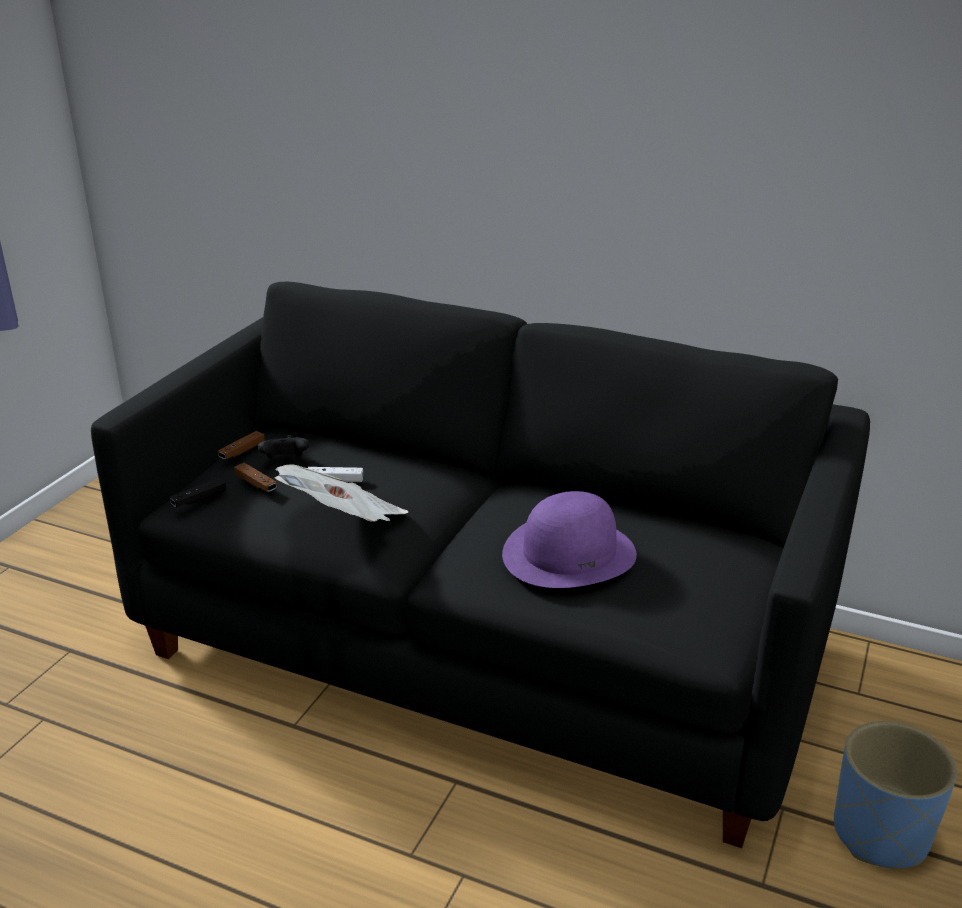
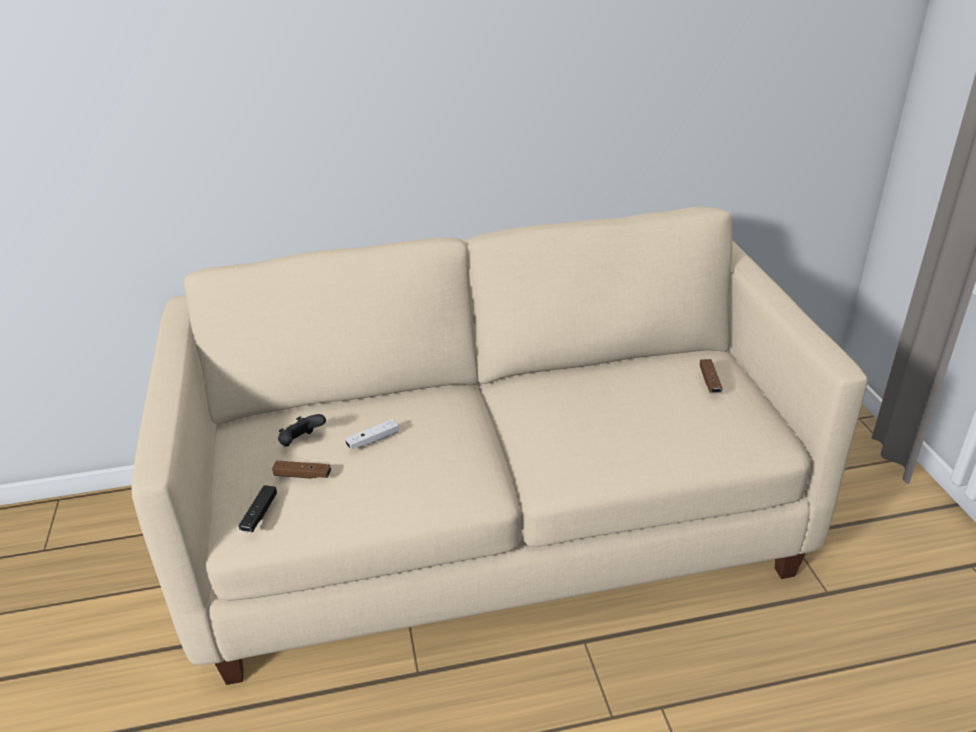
camera: 35 degrees left, 5 degrees up
(242, 451) = (243, 451): brown game controller -> brown game controller (709, 381)
(344, 522) = (430, 473): newspaper -> none
(483, 646) = (494, 526): black sofa -> beige sofa
(569, 553) = (619, 417): purple hat -> none
(881, 835) = (851, 521): blue planter -> none

